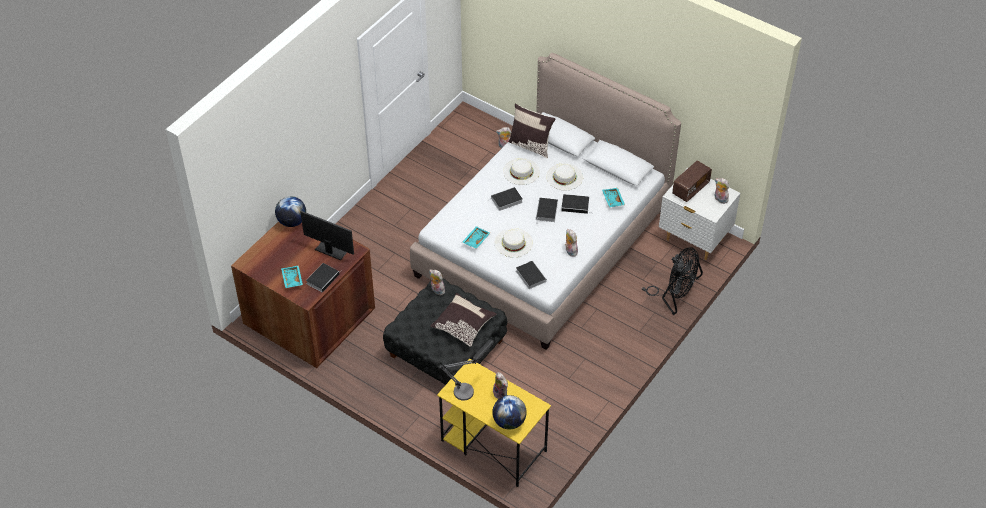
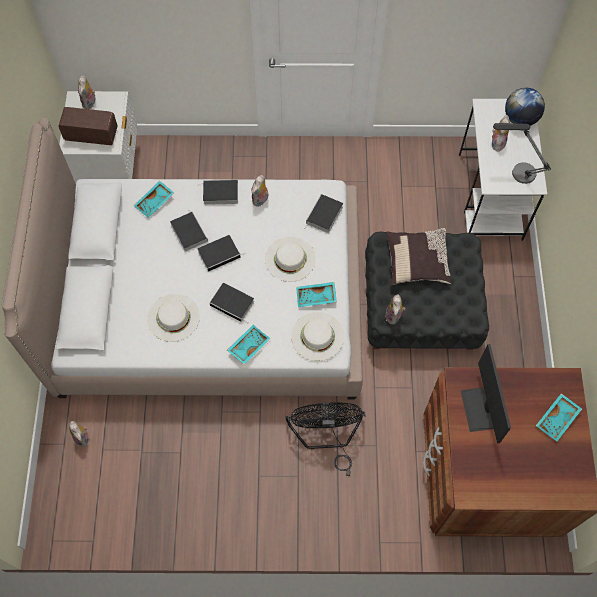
camera: 125 degrees left, 15 degrees up
(292, 222) = (478, 490): globe -> none
(323, 278) = (526, 386): book -> book (219, 193)
(473, 194) = (248, 346): none -> turquoise tray
(493, 445) = (490, 197): yellow desk -> white desk
(531, 146) = (121, 334): pillow -> none
(564, 177) = (150, 268): white hat -> white hat (317, 336)
(674, 293) = (195, 152): black fan -> black fan (328, 436)

